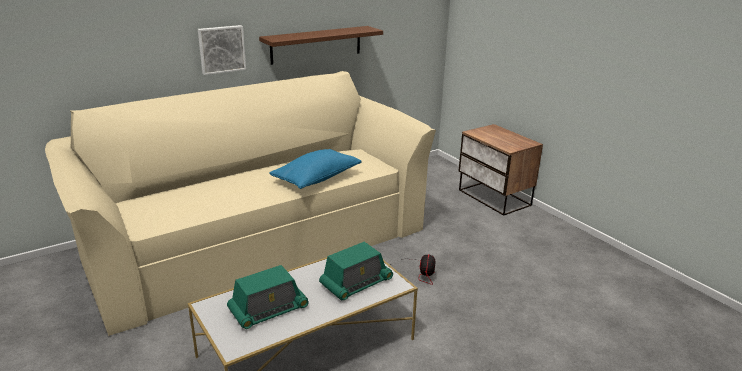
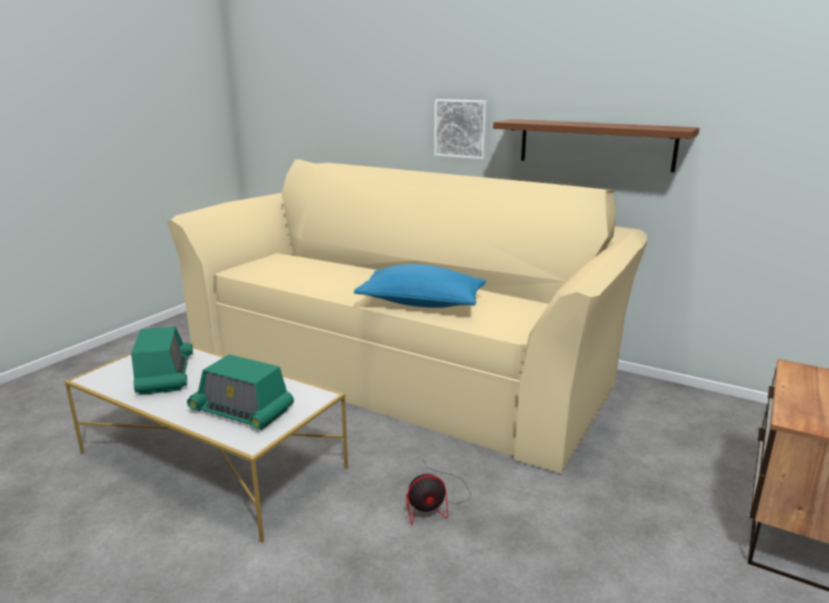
camera: 65 degrees right, 5 degrees down
(268, 310) = (165, 375): radio -> radio turned 135 degrees counterclockwise

